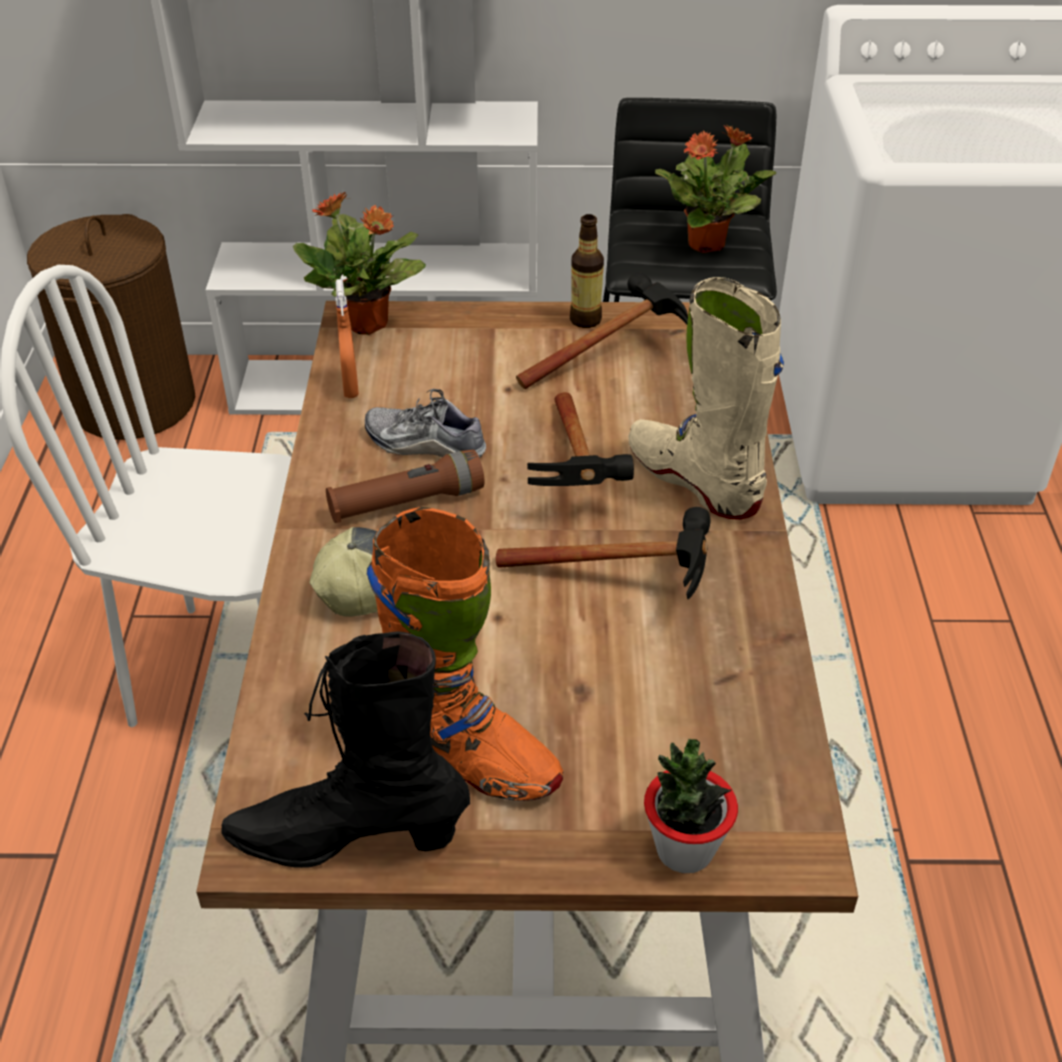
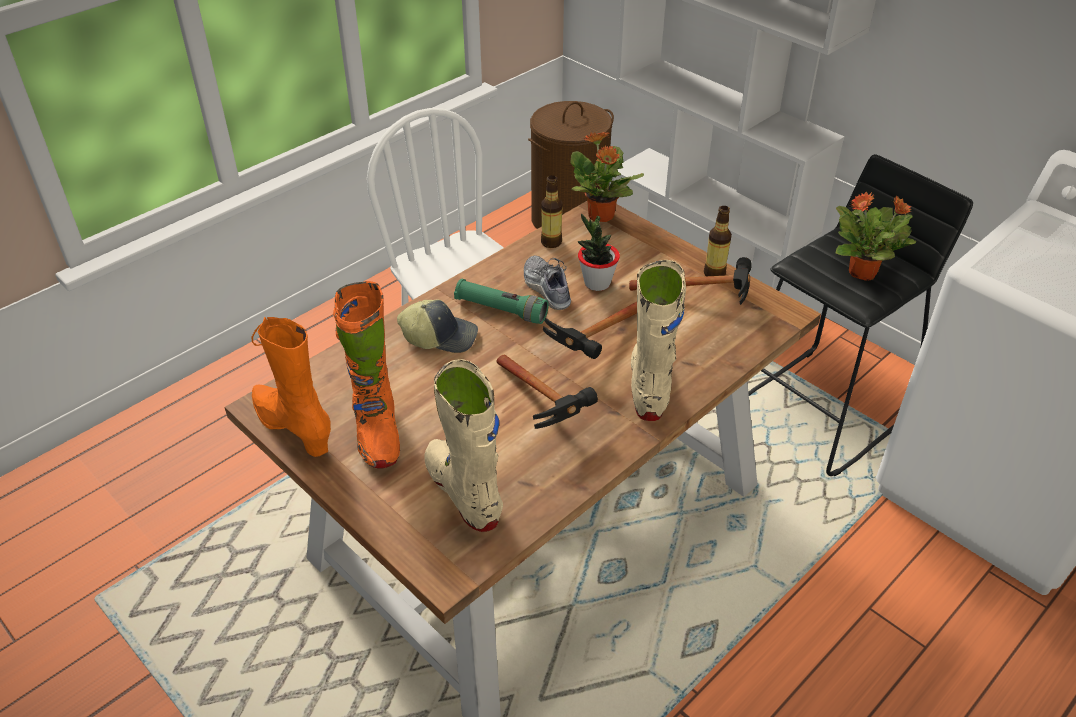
camera: 45 degrees right, 0 degrees up
(347, 837) = (293, 427): black boot -> orange boot
(350, 387) = (551, 242): orange spray bottle -> bottle
(406, 503) = (501, 310): brown flashlight -> green flashlight
(677, 743) = (463, 492): none -> beige boot
(684, 850) = (402, 535): potted plant -> potted plant (597, 283)

